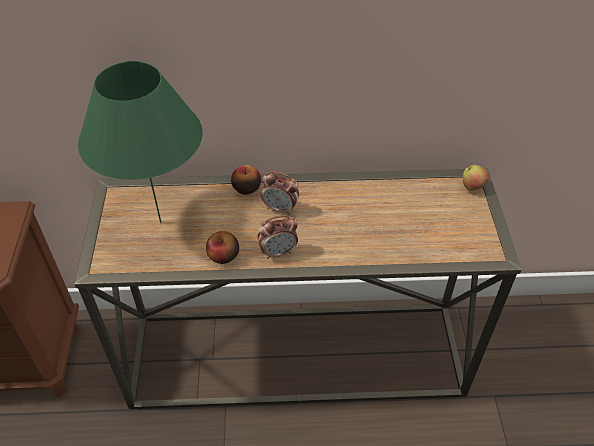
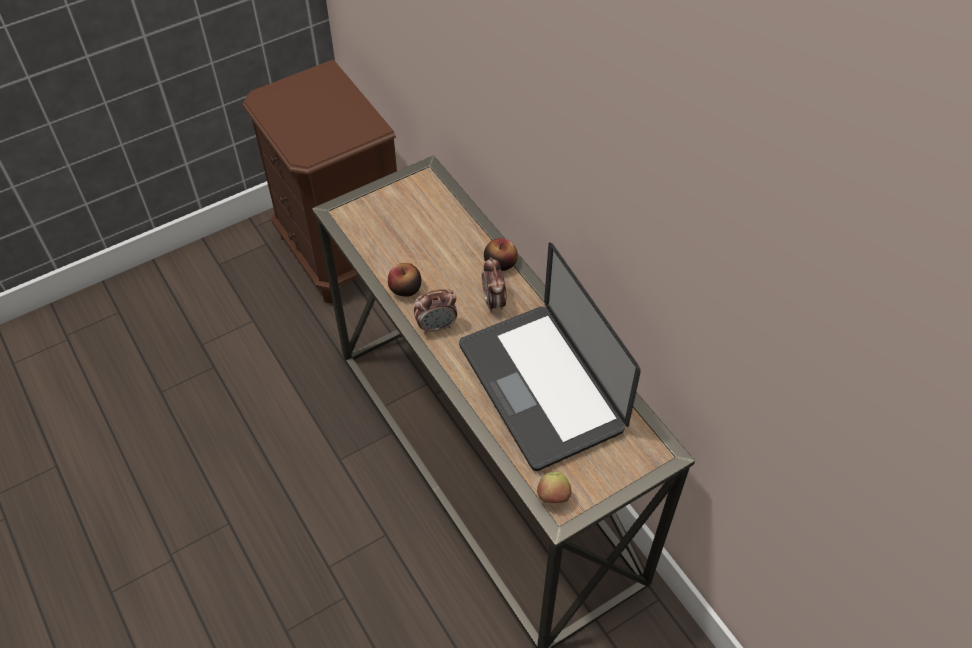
camera: 60 degrees right, 5 degrees up
(161, 222) = (415, 225): green table lamp -> none
(278, 252) = (436, 326): alarm clock -> alarm clock turned 60 degrees counterclockwise
(379, 216) = (540, 387): none -> laptop
(472, 187) = (649, 455): apple -> apple (553, 497)

